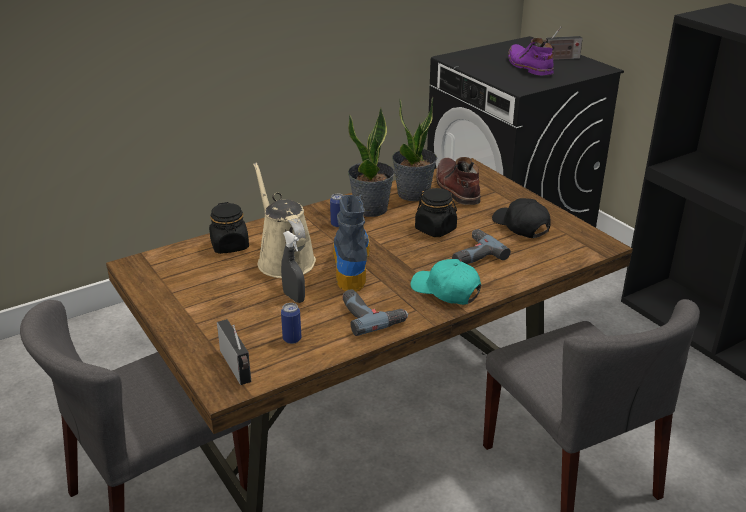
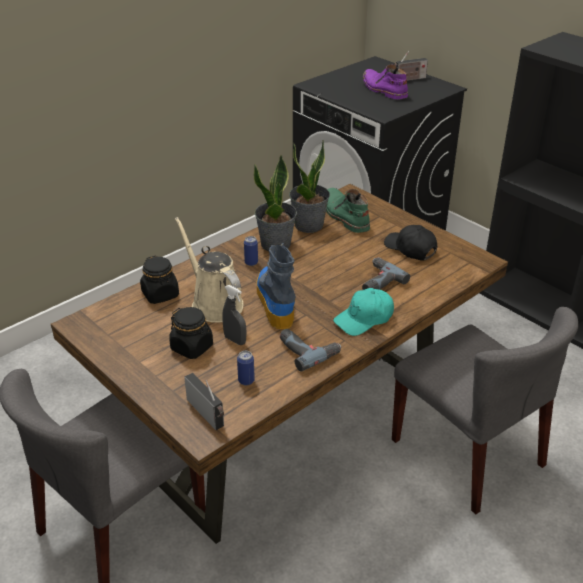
camera: 10 degrees left, 5 degrees up
(435, 229) = (338, 259): black jar -> black jar (192, 347)
(446, 290) = (364, 319): turquoise cap -> turquoise cap turned 60 degrees counterclockwise
(456, 188) = (344, 216): brown boot -> green boot

